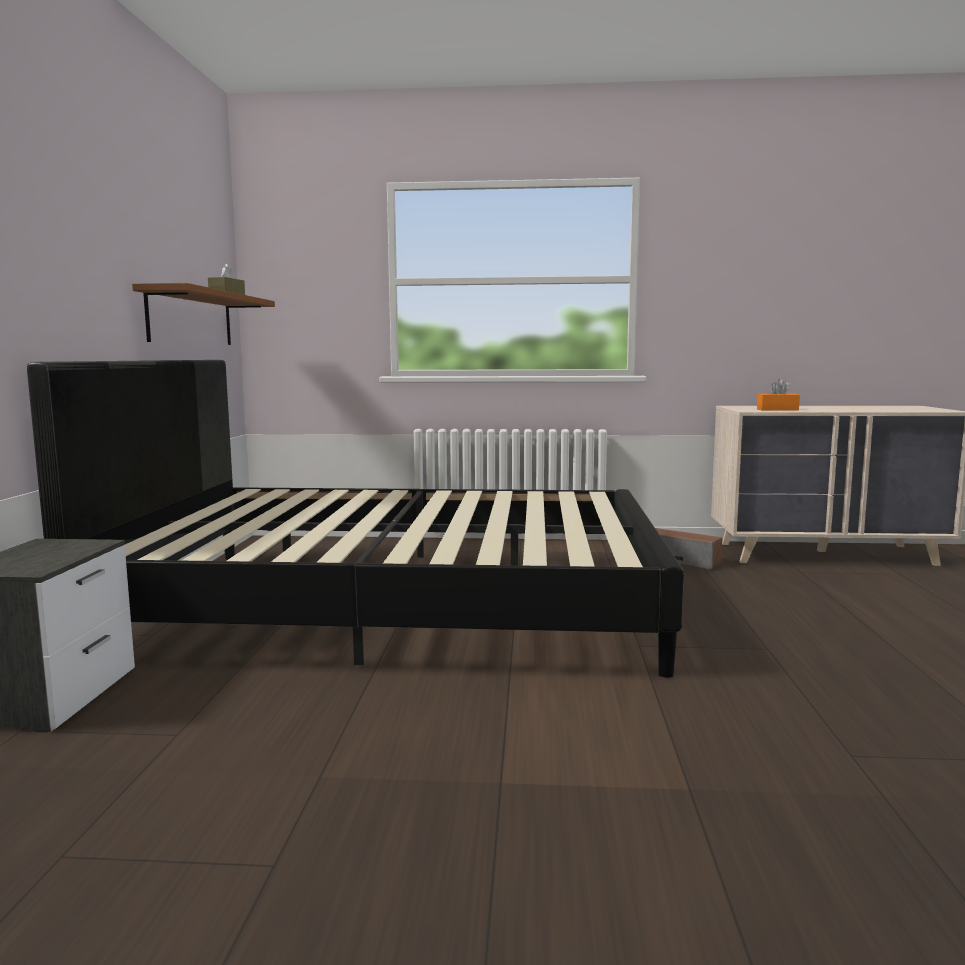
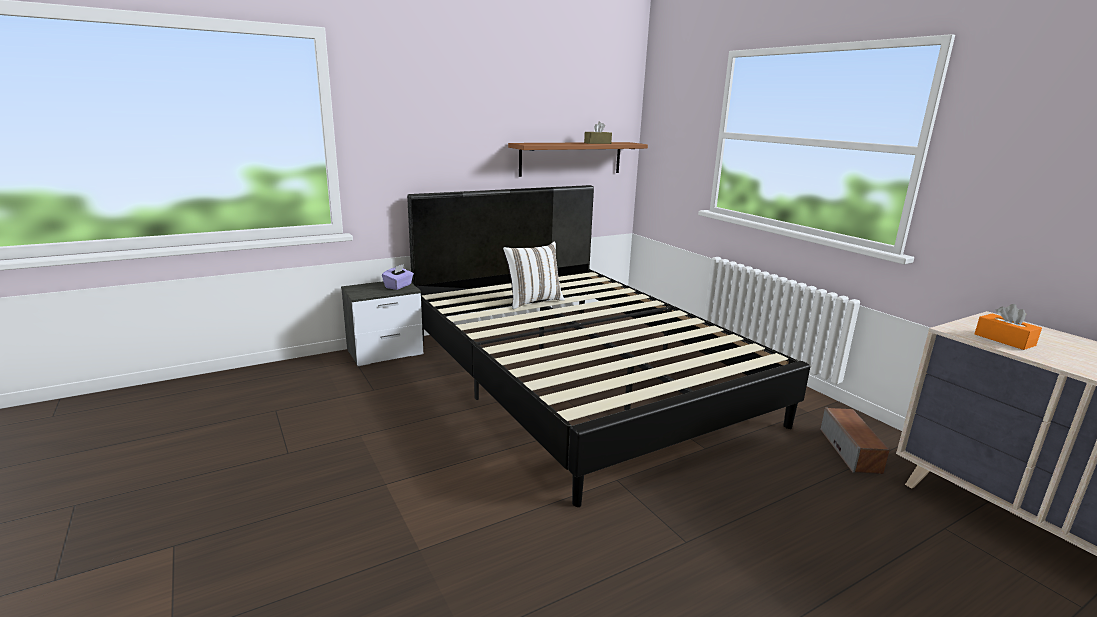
camera: 55 degrees right, 10 degrees up
(63, 546) = (398, 286): none -> purple tissue box
(279, 521) = (533, 301): none -> white pillow

